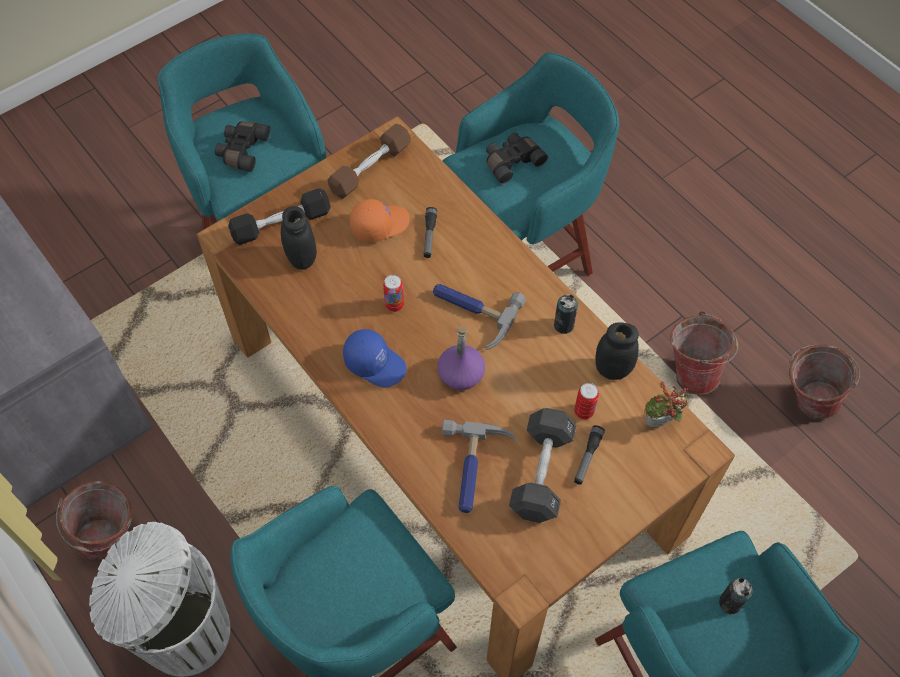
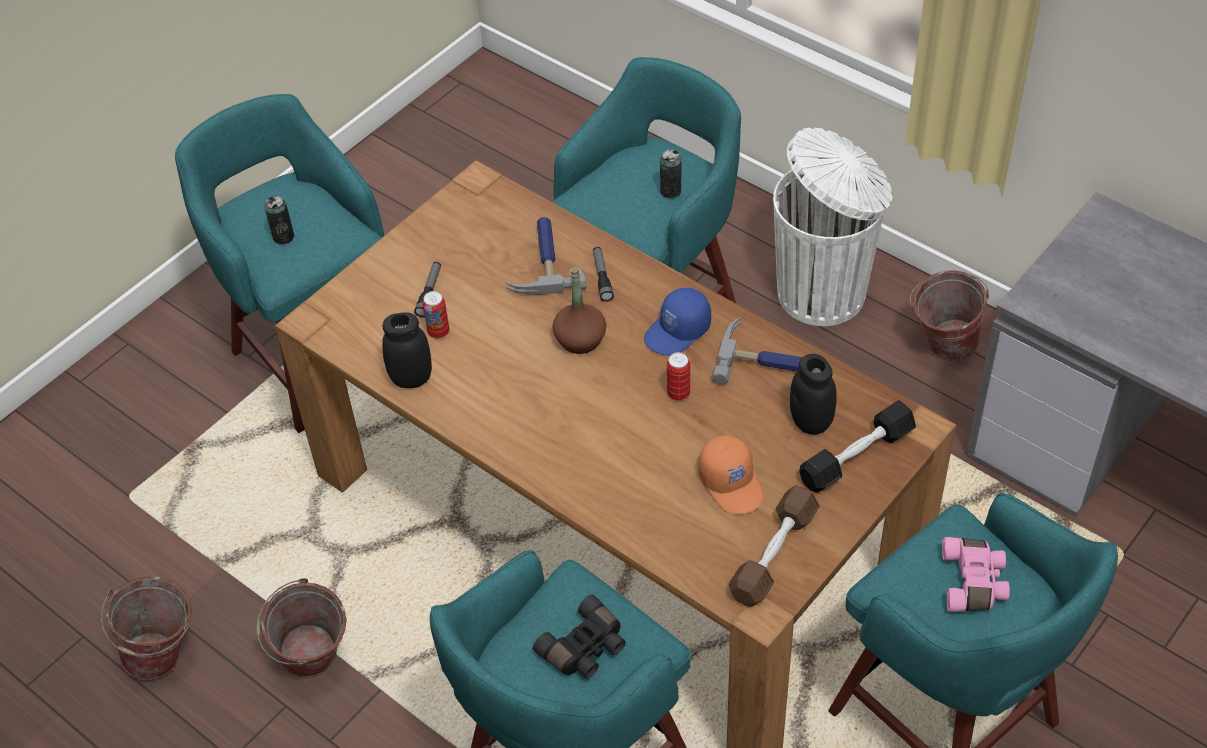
camera: 170 degrees right, 10 degrees down
(242, 150) = (974, 582): black binoculars -> pink binoculars
(375, 363) = (678, 331): blue cap -> blue cap turned 60 degrees counterclockwise
(379, 224) = (732, 483): orange cap -> orange cap turned 75 degrees counterclockwise
(429, 236) = (663, 482): flashlight -> flashlight (602, 277)
(461, 375) = (580, 339): purple bottle -> brown bottle
(471, 312) = (585, 404): hammer -> hammer (770, 361)
(541, 472) = (475, 271): black dumbbell -> none
(563, 325) = (473, 412): can -> can (670, 191)
(659, 425) = (356, 336): potted plant -> none

